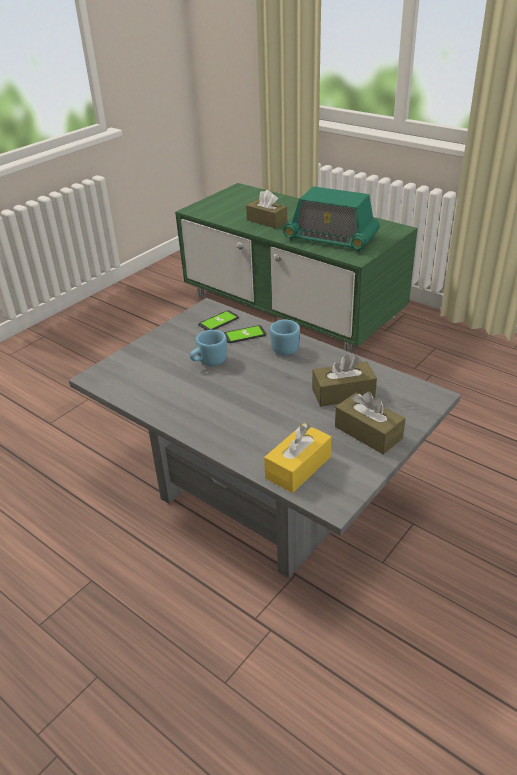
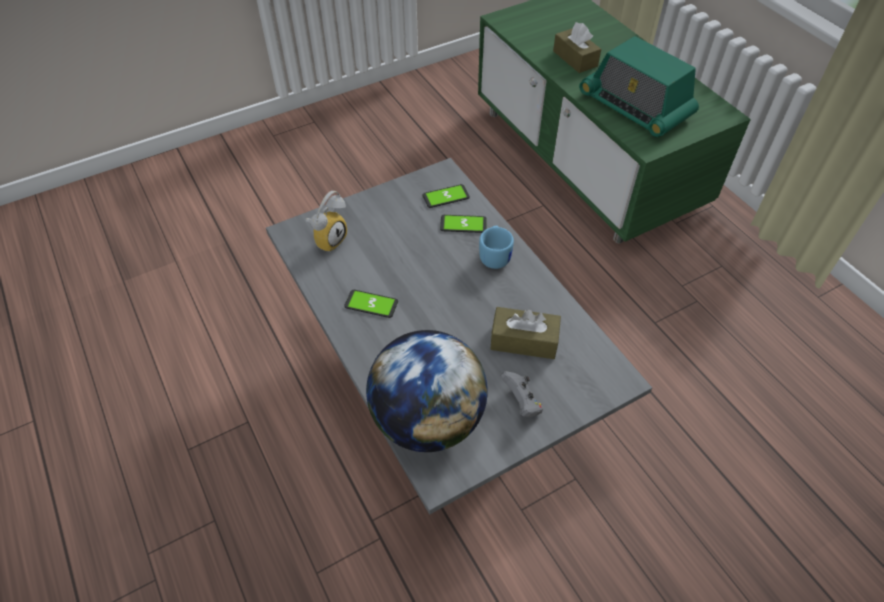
camera: 20 degrees right, 15 degrees up
(132, 373) = (328, 239): none -> alarm clock
(199, 405) = (371, 304): none -> phone
(208, 362) = (408, 250): blue mug -> none
(298, 467) = (427, 419): yellow tissue box -> globe
(368, 432) = (521, 402): brown tissue box -> grey game controller

